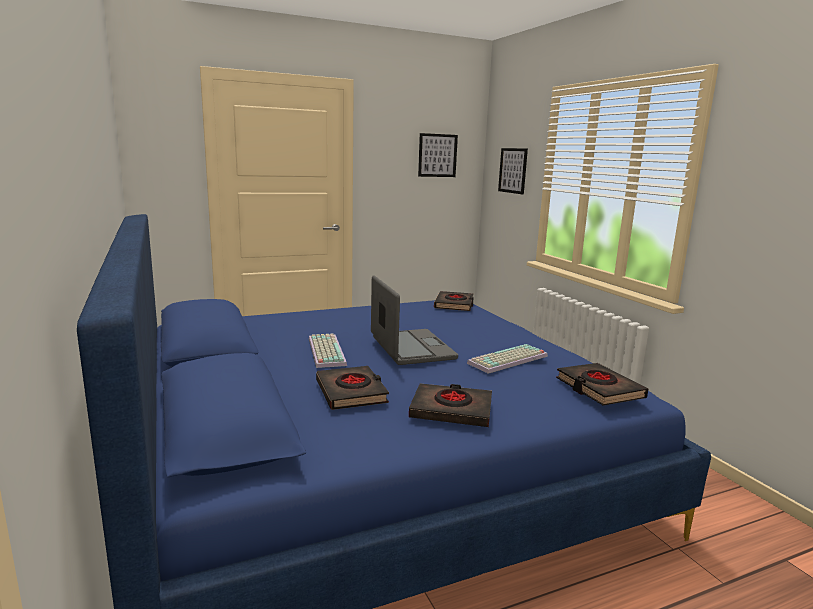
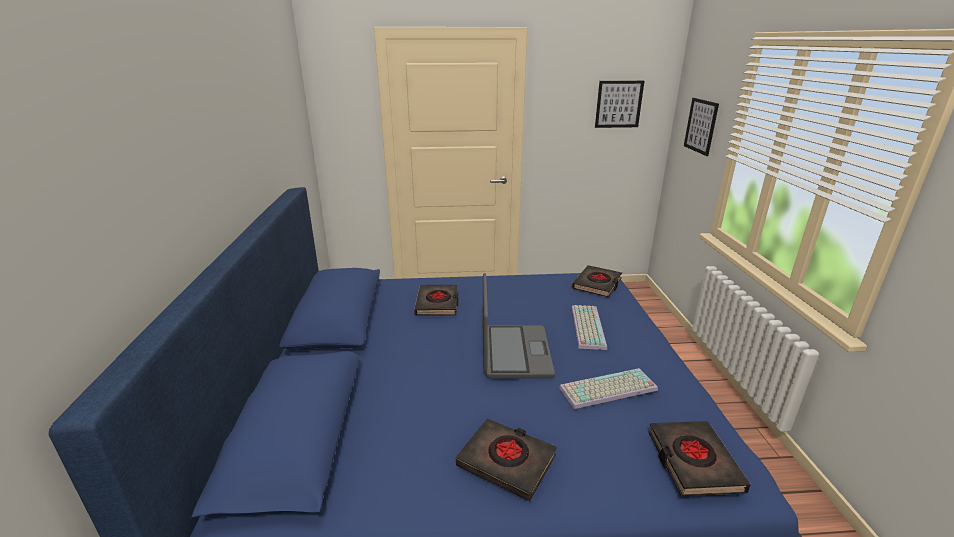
camera: 20 degrees right, 10 degrees up
(325, 351) = (431, 342): keyboard -> keyboard (586, 326)
(351, 392) = (424, 411): black book -> black book (437, 304)

